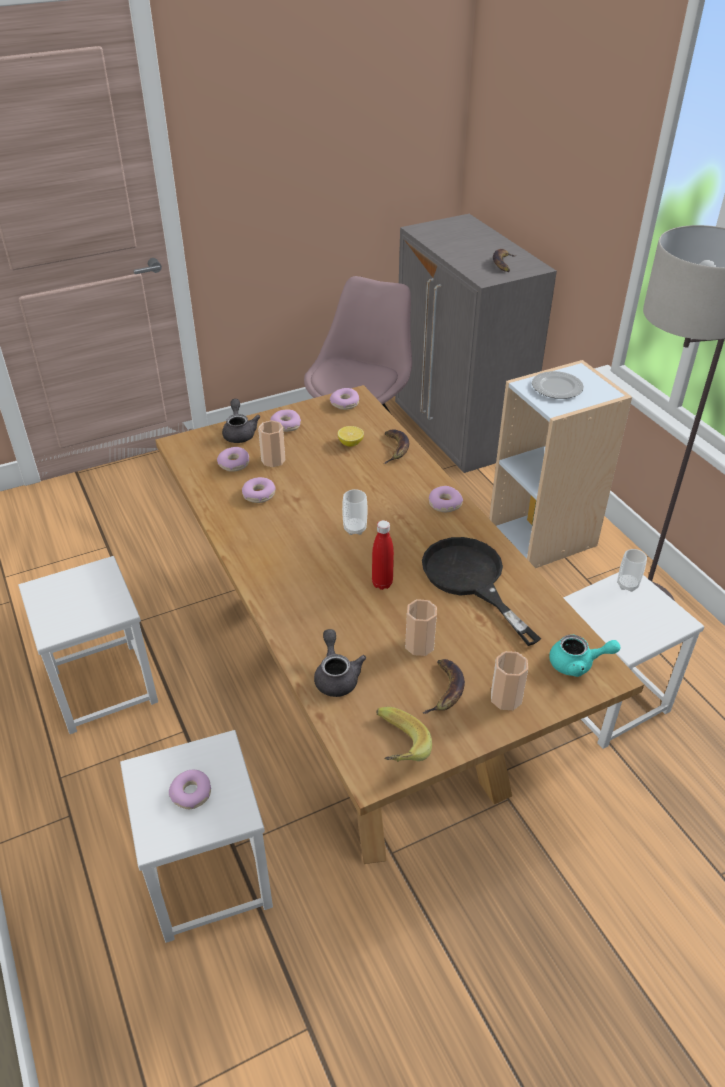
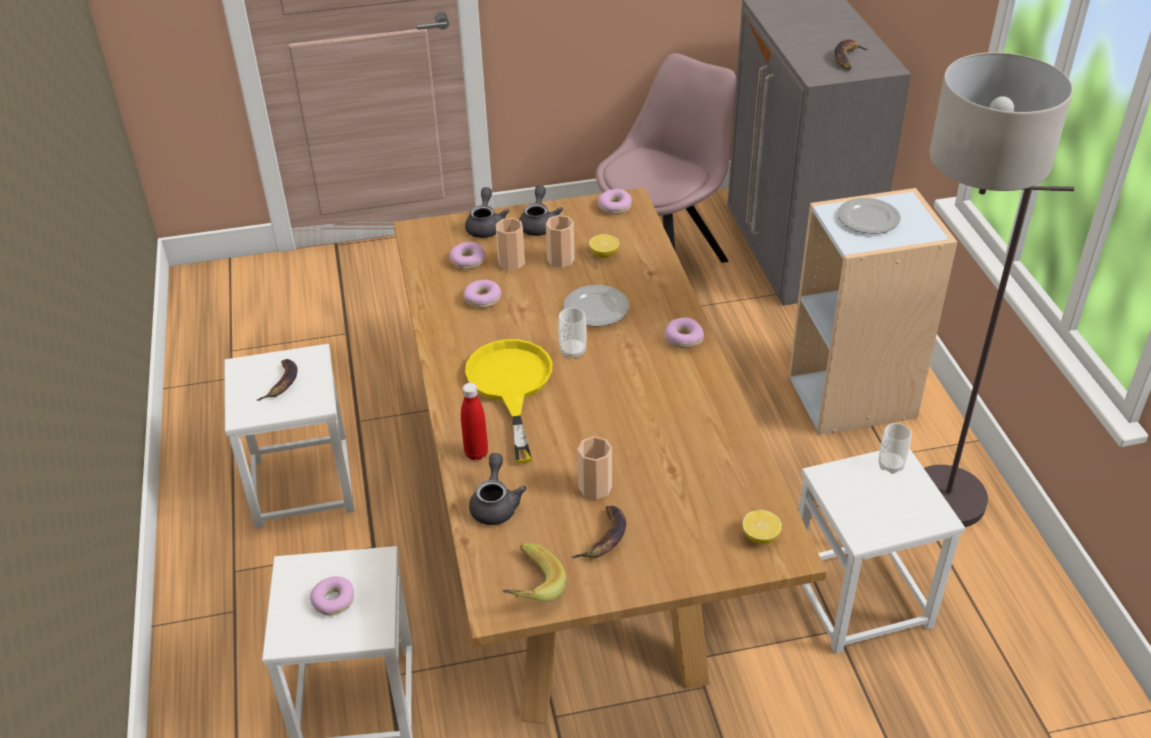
camera: 15 degrees right, 0 degrees up
(285, 425) = (539, 224): donut -> grey teapot
(311, 567) = (510, 386): none -> yellow frying pan
(361, 489) = (595, 308): none -> plate
(382, 583) = (580, 415): red bottle -> red bottle (476, 453)
(395, 449) = (652, 267): banana -> banana (282, 383)
(470, 580) = (678, 427): black frying pan -> none
(506, 698) = (666, 558): cup -> cup (560, 259)
(577, 664) = (760, 536): turquoise teapot -> lemon

